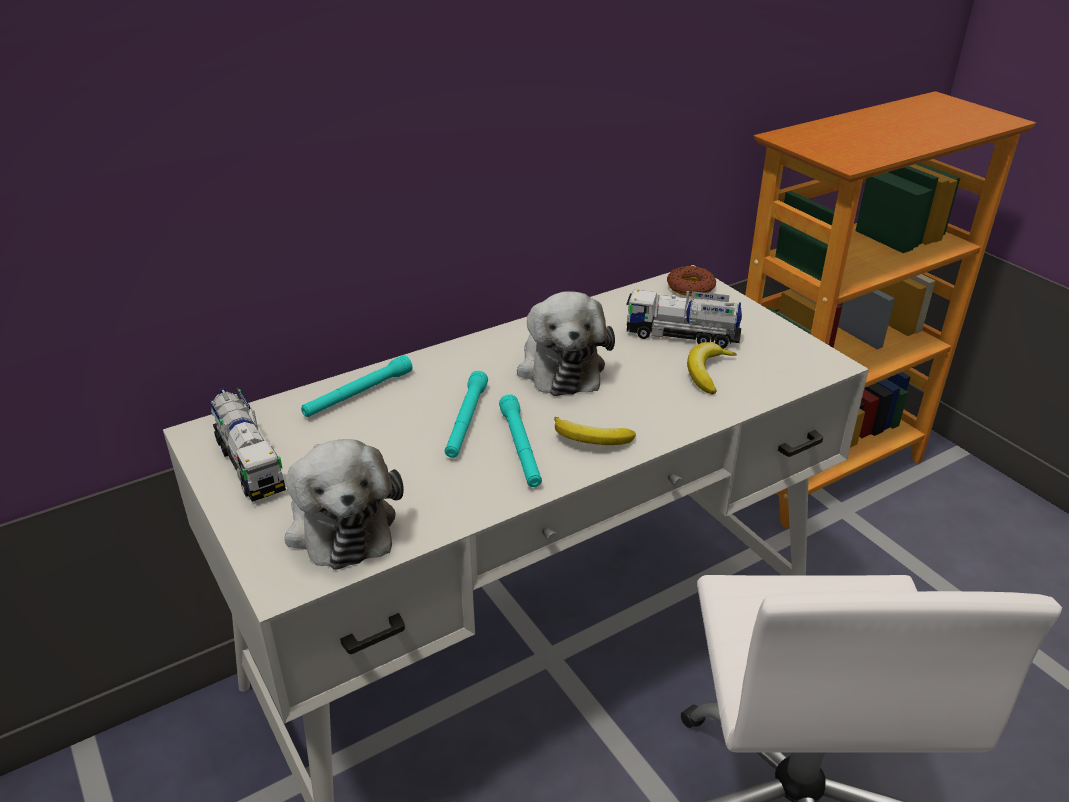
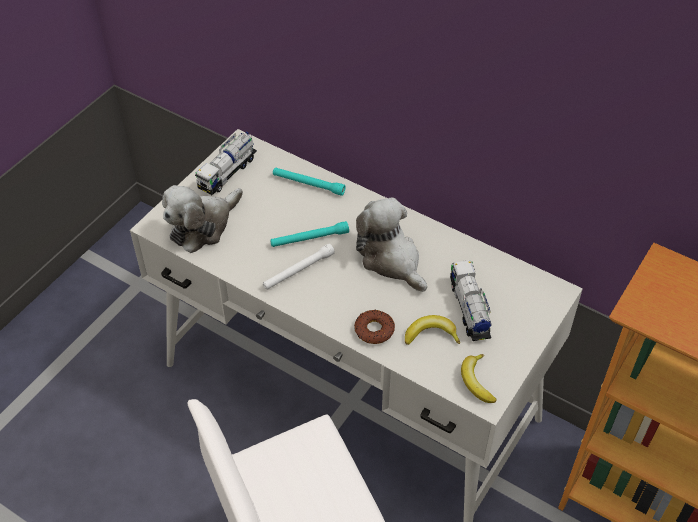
camera: 65 degrees right, 15 degrees up
(521, 448) = (298, 271): turquoise flashlight -> white flashlight
(560, 366) = (391, 259): plush toy -> plush toy turned 90 degrees clockwise
(591, 440) = (323, 299): banana -> banana (476, 381)
(690, 287) = (543, 295): donut -> donut (374, 330)

